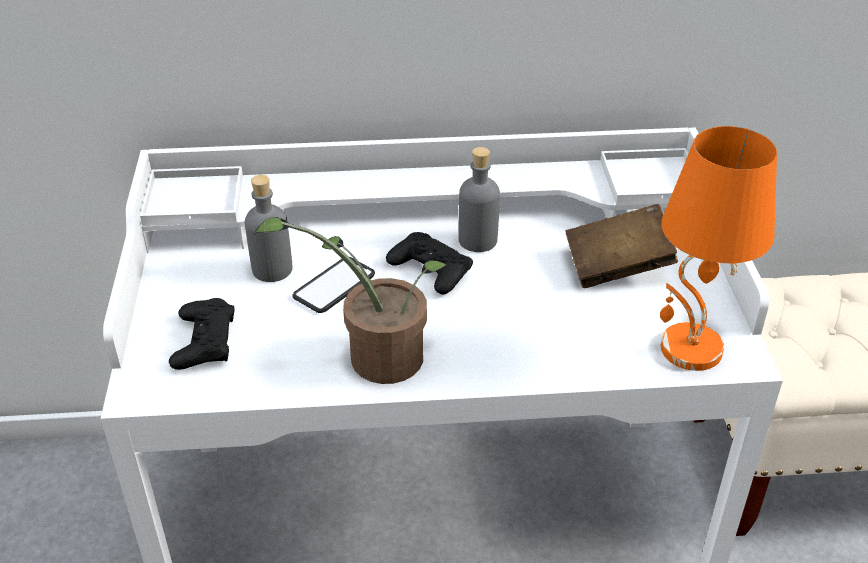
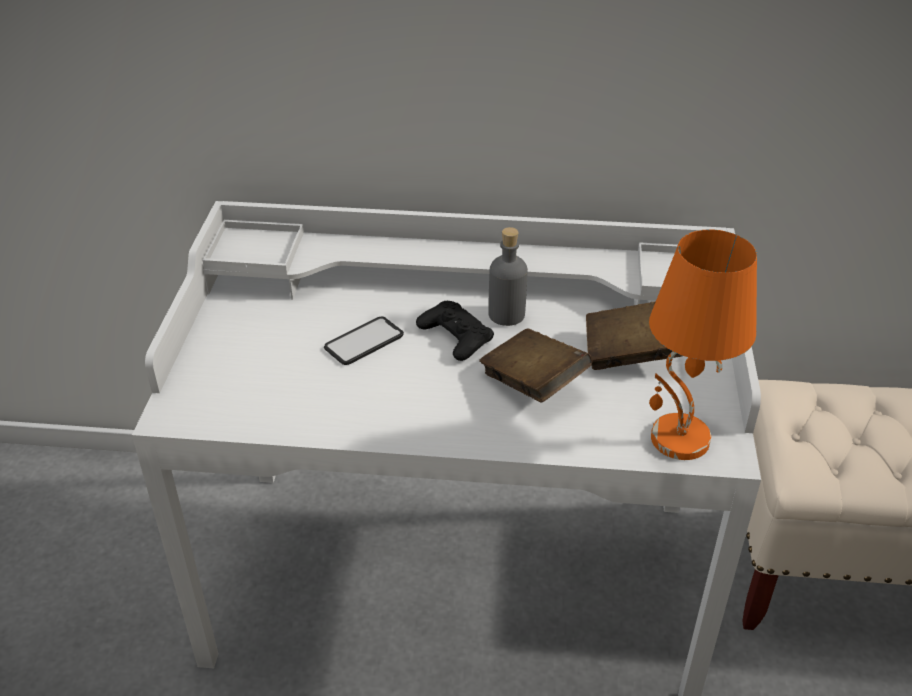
camera: 10 degrees right, 0 degrees up
(204, 341) = (236, 378): black game controller -> none
(272, 269) = (312, 321): grey bottle -> none
(375, 357) = (383, 410): potted plant -> none
(525, 309) = (533, 383): none -> brown book

